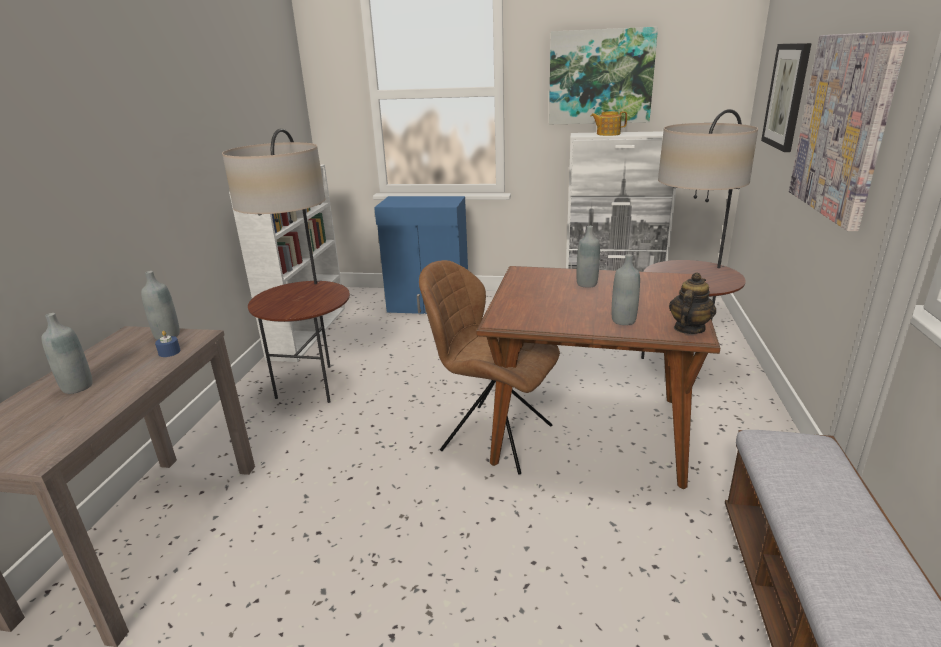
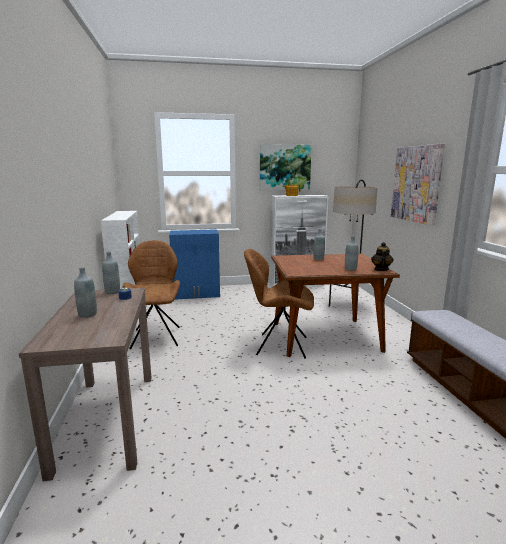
camera: 20 degrees left, 10 degrees down
(314, 385) = (156, 336): floor lamp -> brown chair
(787, 96) = (378, 176): picture -> none

